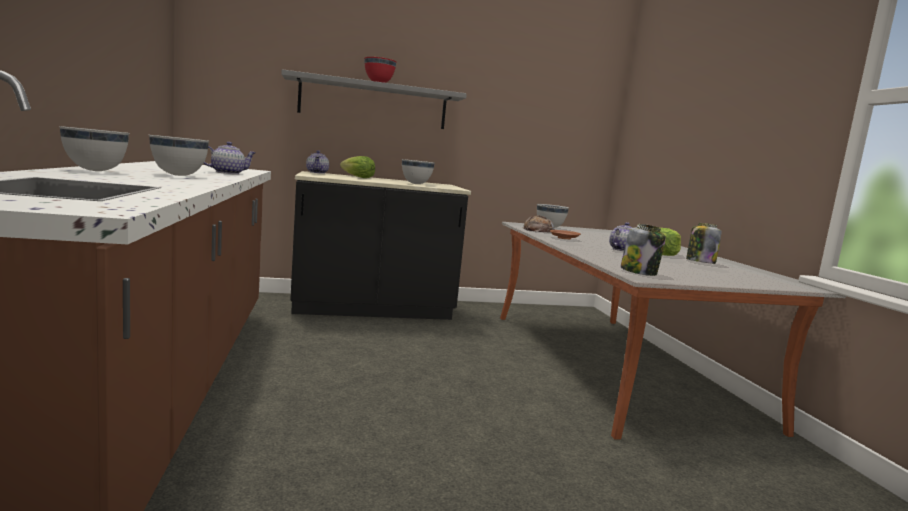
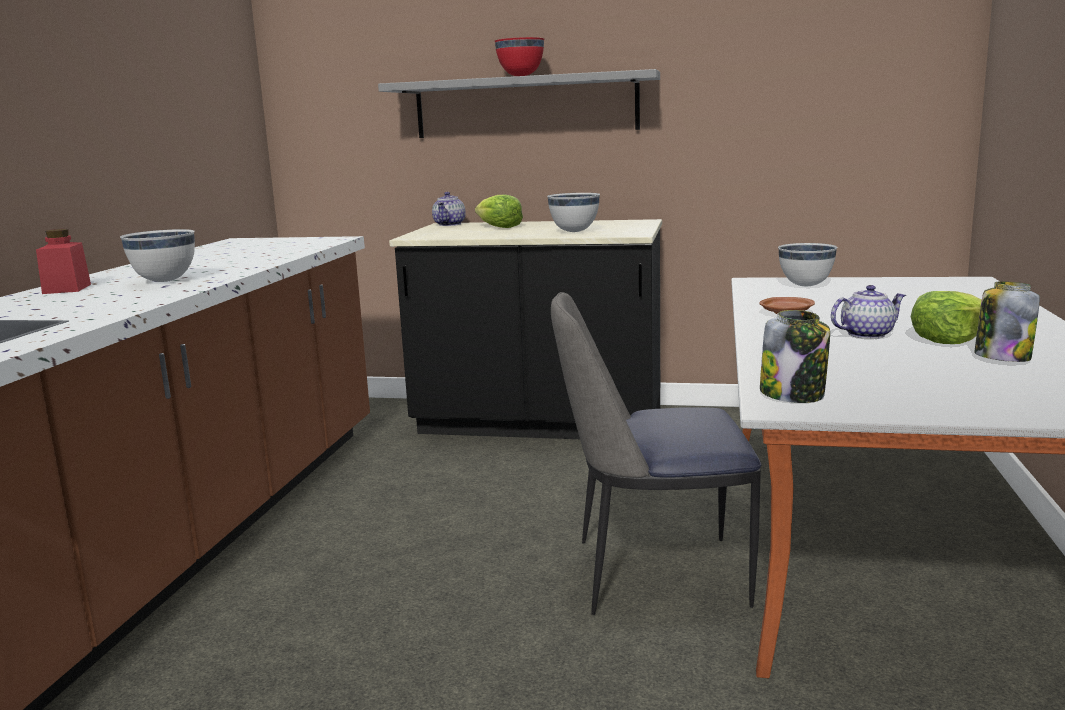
camera: 25 degrees right, 5 degrees up
(95, 171) = (67, 289): white bowl -> red jar
(228, 173) = (264, 258): teapot -> none
(514, 390) = (654, 573): none -> chair
(538, 230) = (767, 295): bread -> none

